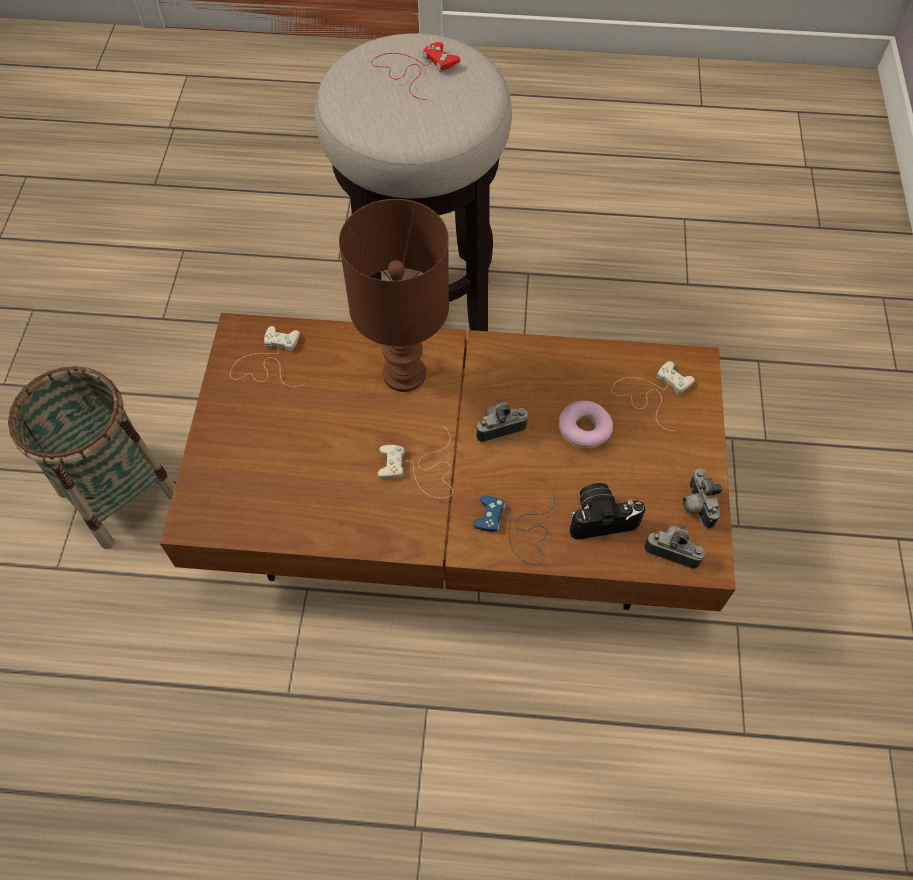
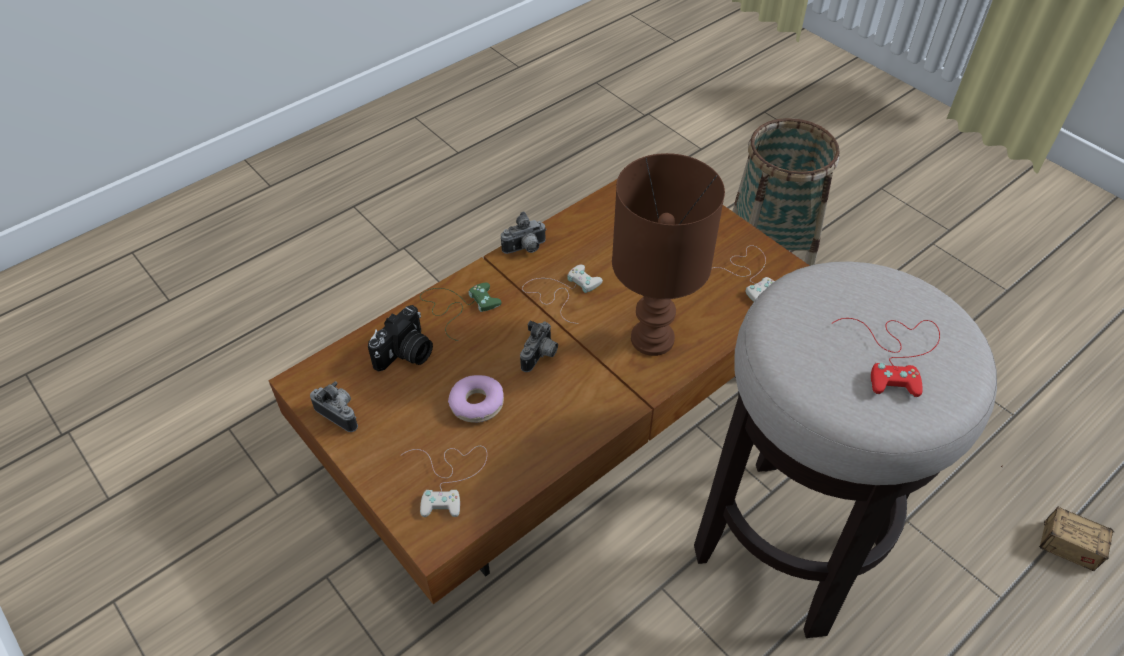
camera: 135 degrees right, 10 degrees down
(283, 204) = (1031, 530): none -> storage box
(517, 529) = (457, 306): blue game controller -> green game controller
(672, 551) = (334, 371): camera -> camera (525, 249)

